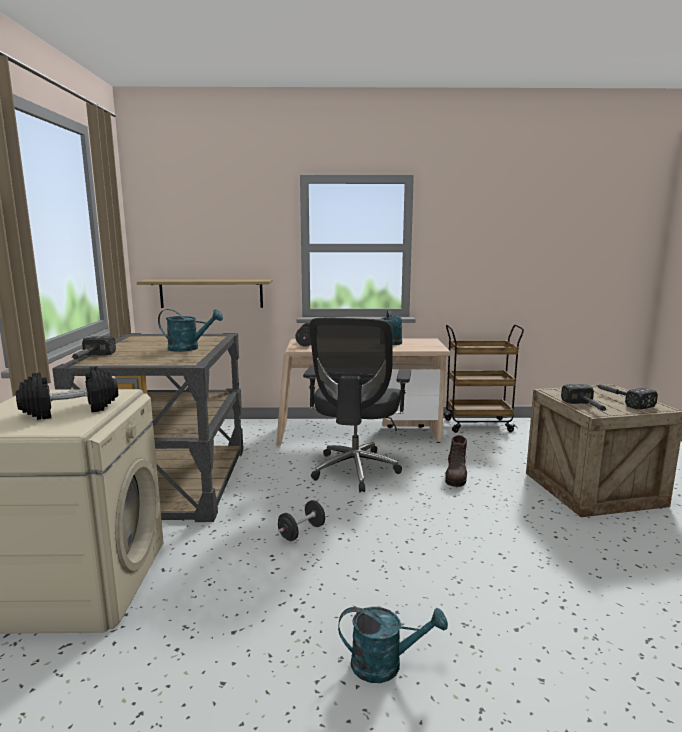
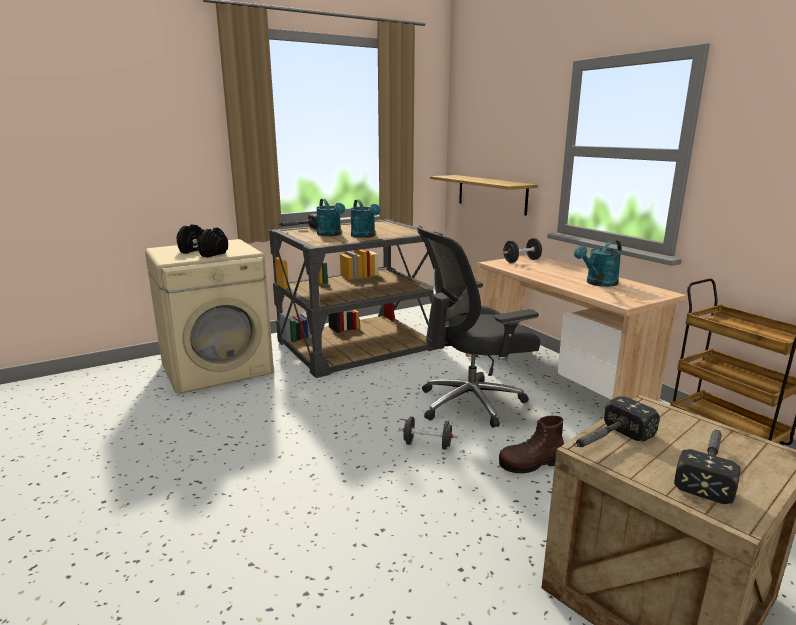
camera: 60 degrees right, 5 degrees up
(302, 532) = (330, 414): black dumbbell -> black dumbbell (427, 445)
(385, 664) = (176, 500): turquoise watering can -> turquoise watering can (331, 234)

